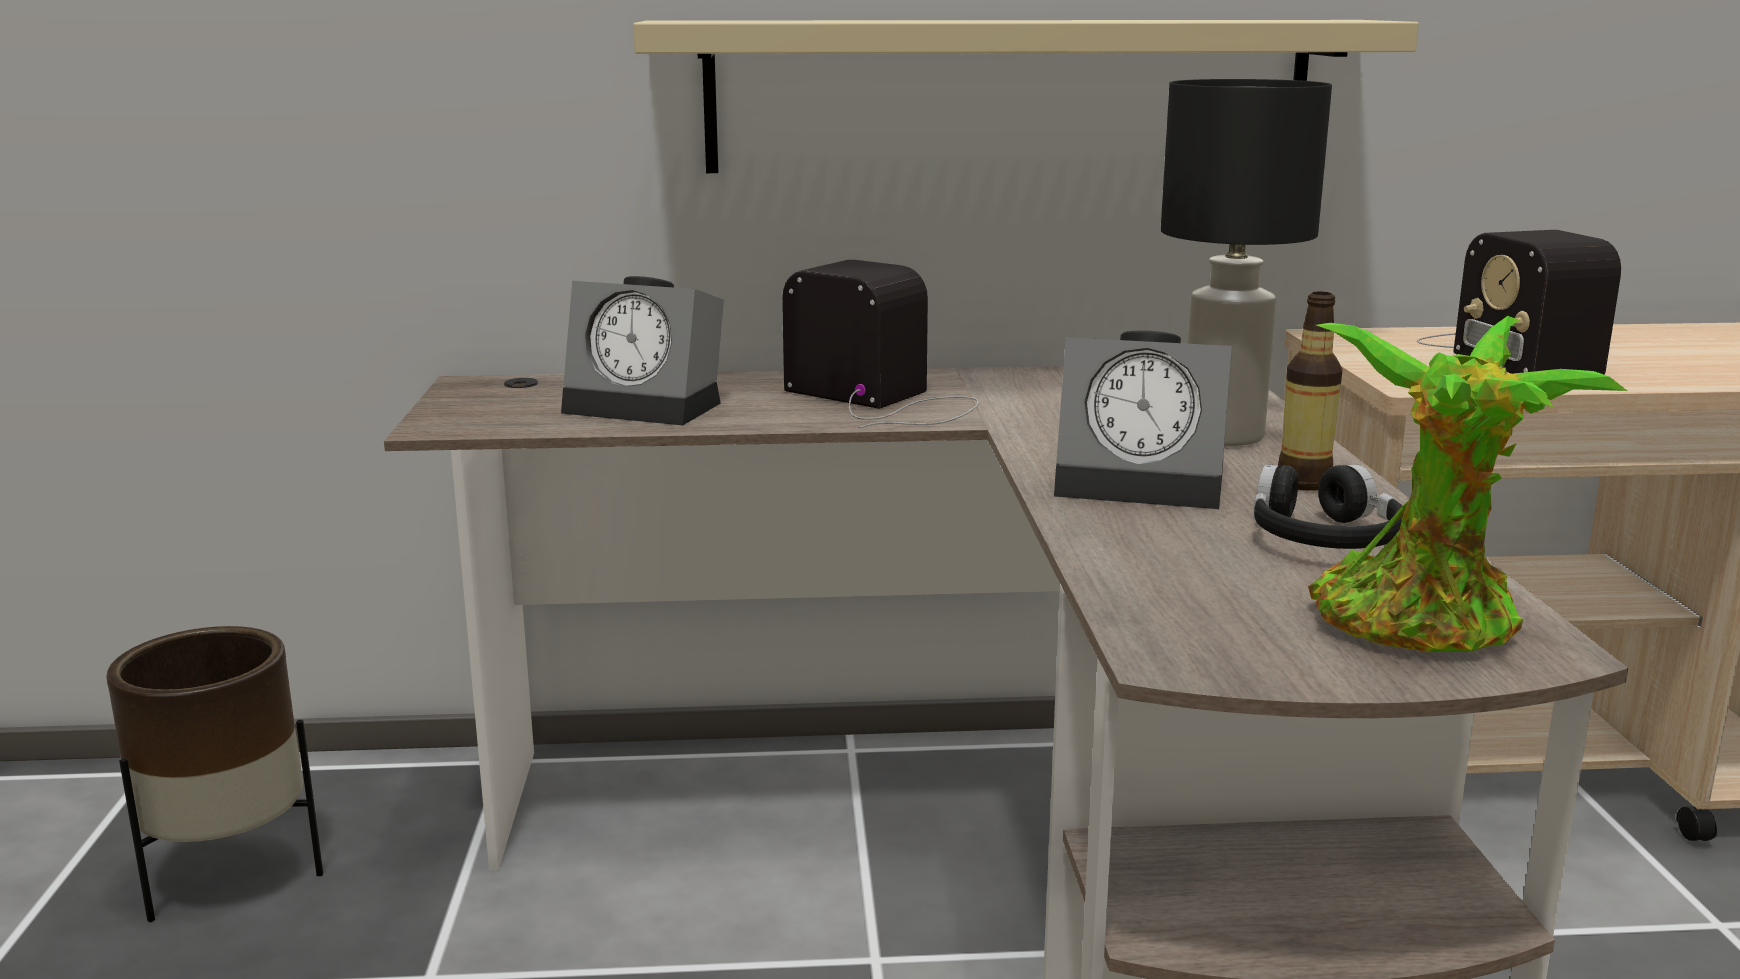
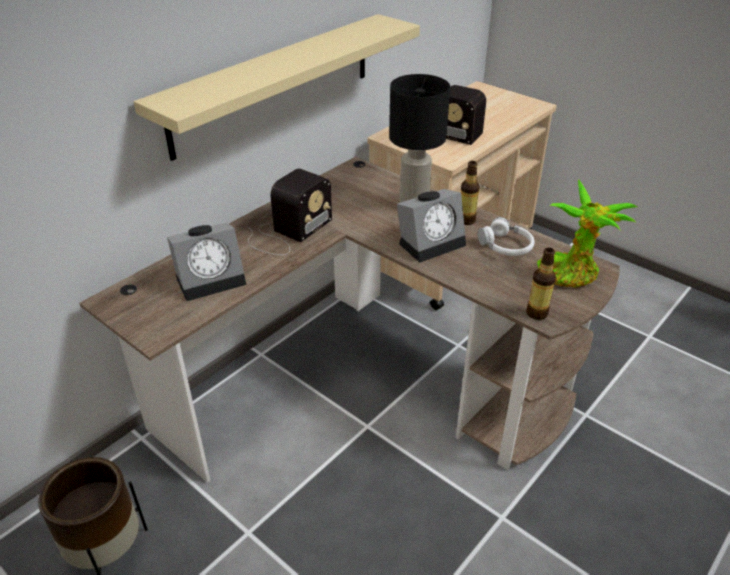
camera: 45 degrees left, 20 degrees up
(885, 400) = (287, 233): radio -> radio turned 135 degrees clockwise
(1166, 641) = (536, 313): none -> bottle
(1323, 538) = (505, 246): black headphones -> white headphones

